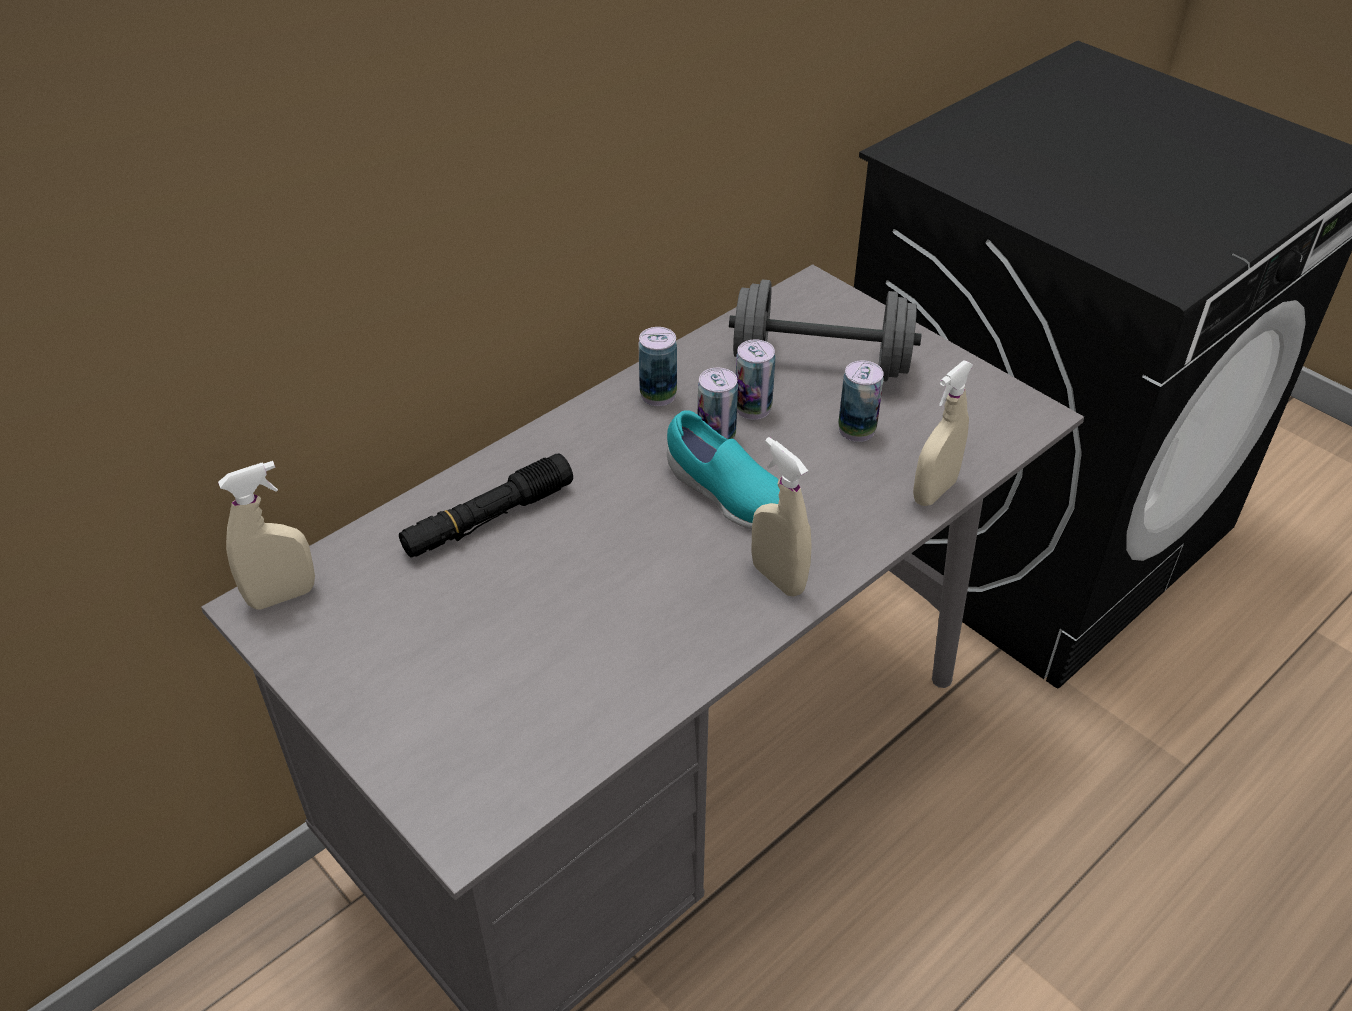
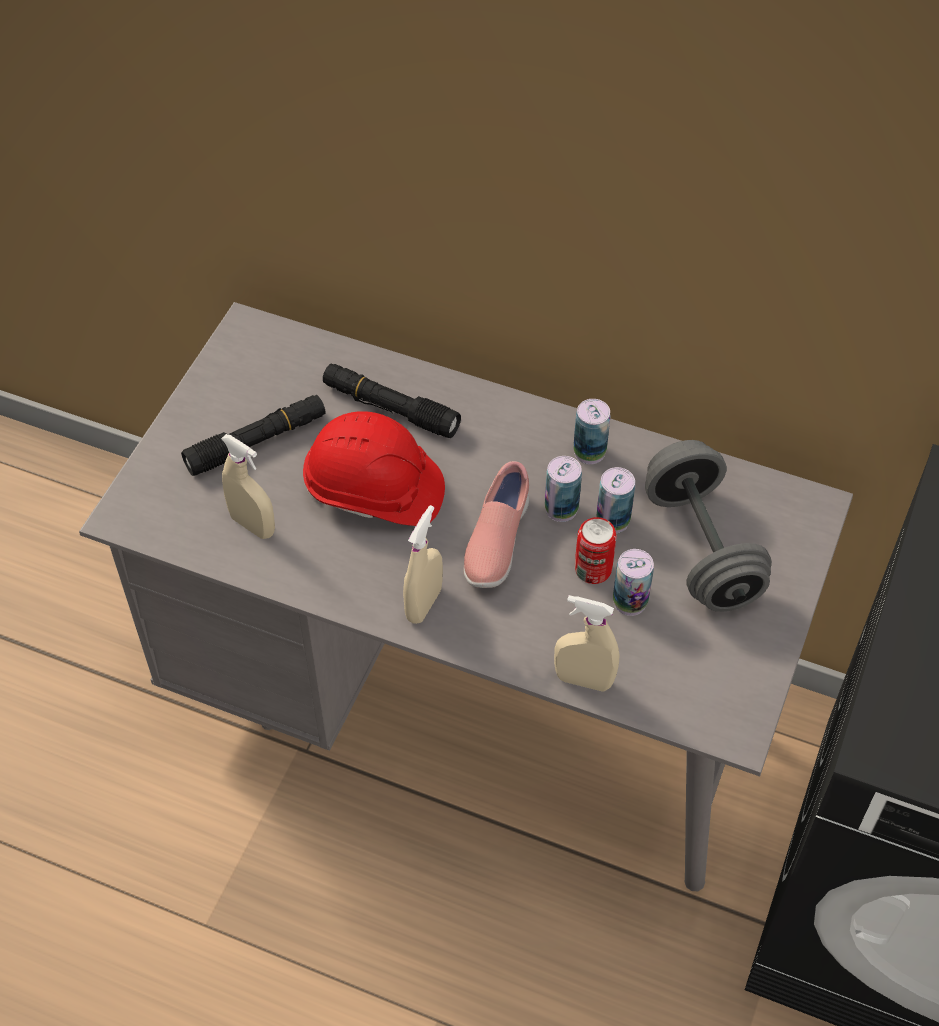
camera: 65 degrees right, 10 degrees up
(282, 596) = (261, 336): beige spray bottle -> beige spray bottle (253, 525)
(447, 652) = (257, 442): none -> black flashlight
(596, 569) = (374, 491): none -> red hard hat
(729, 497) = (495, 542): turquoise shoe -> pink shoe
(804, 441) = (593, 569): none -> can

